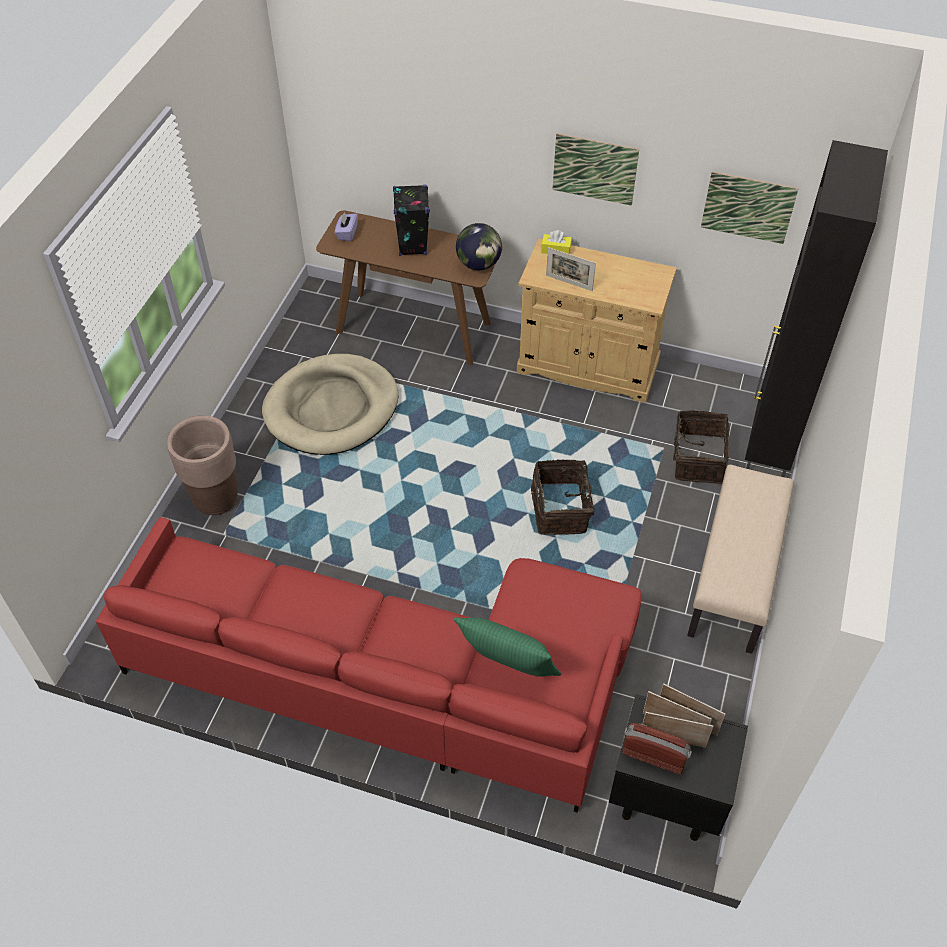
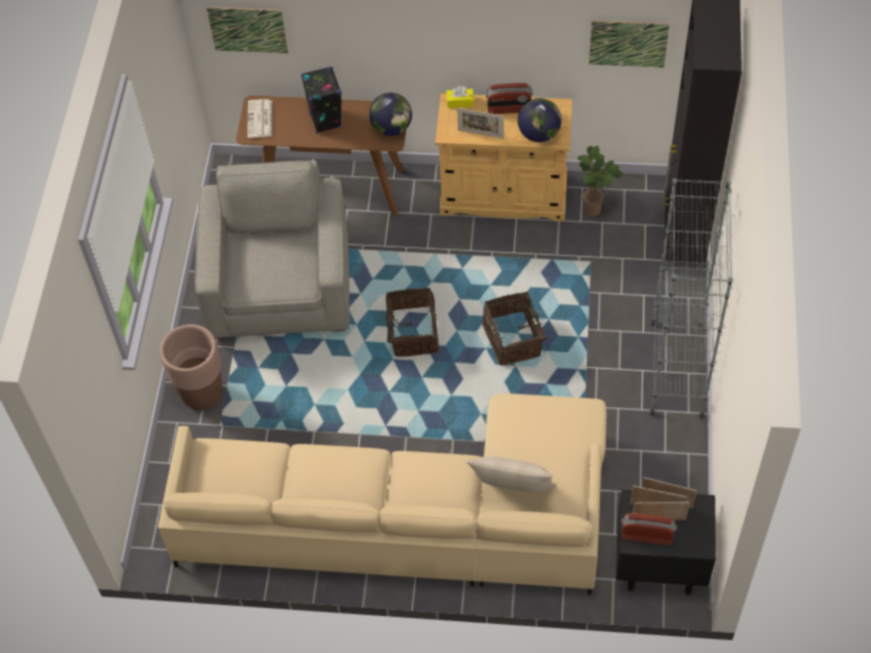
camera: 10 degrees left, 5 degrees up
(332, 408) = (280, 285): beige dog bed -> grey armchair
(347, 233) = (260, 119): purple tissue box -> newspaper
(395, 677) = (411, 518): red sofa -> beige sofa
(507, 670) = (512, 492): green pillow -> beige pillow
(594, 169) = (486, 31): picture -> picture (248, 29)
(606, 265) = (509, 109): none -> radio
(632, 294) = (539, 134): none -> globe
(680, 399) = (595, 211): none -> potted plant
(696, 459) = (621, 266): basket -> basket (412, 332)
(735, 577) = (677, 368): beige bench -> grey bookcase

